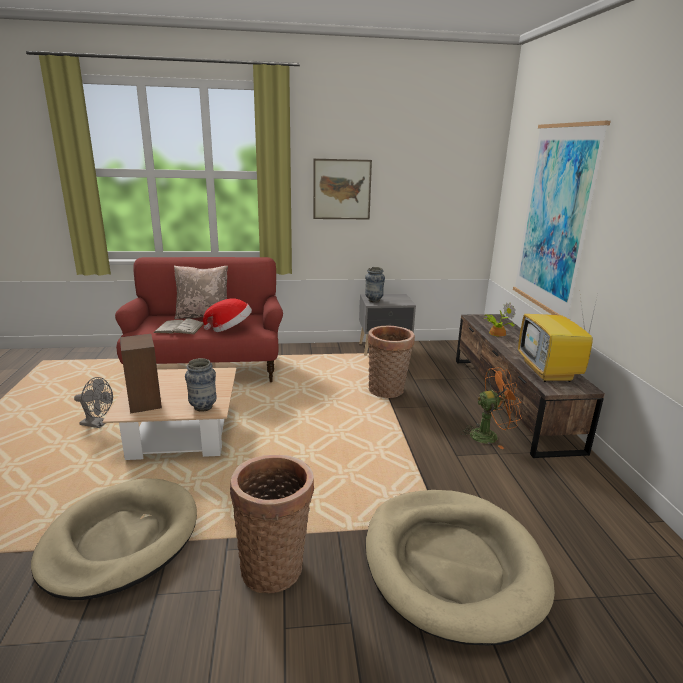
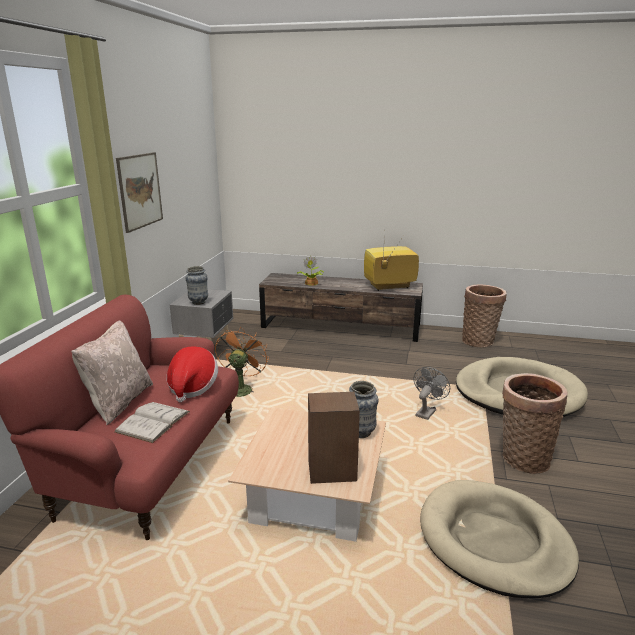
camera: 70 degrees left, 0 degrees up
(98, 424) = (250, 573): grey fan -> grey fan (427, 411)
(387, 391) = (295, 367): basket -> basket (479, 341)
(489, 435) = (385, 347): orange fan -> orange fan (241, 388)
(549, 372) = (389, 287): television -> television turned 150 degrees clockwise
(555, 219) = (321, 183): picture -> none

